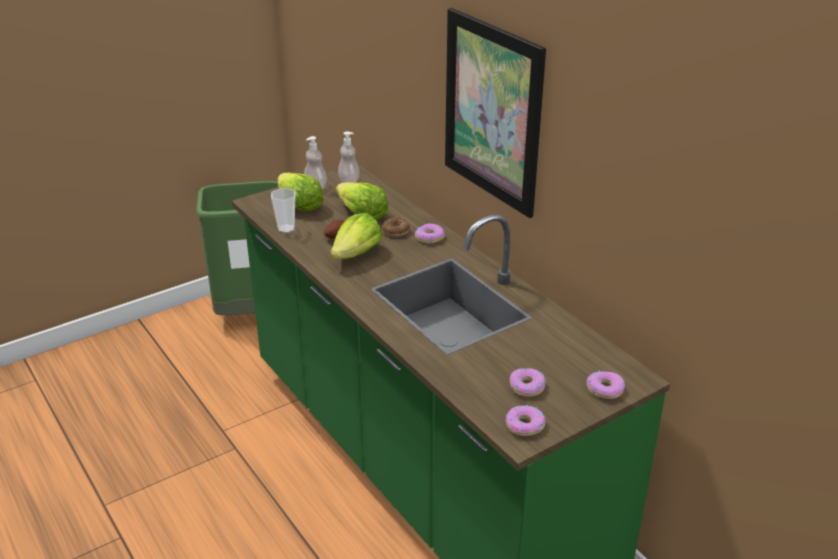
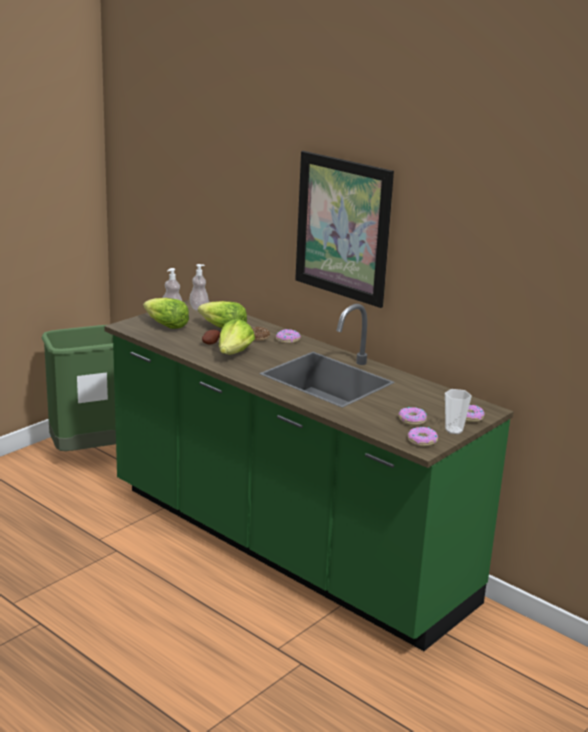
camera: 15 degrees left, 10 degrees down
(286, 229) = (165, 341): cup -> cup (454, 430)

